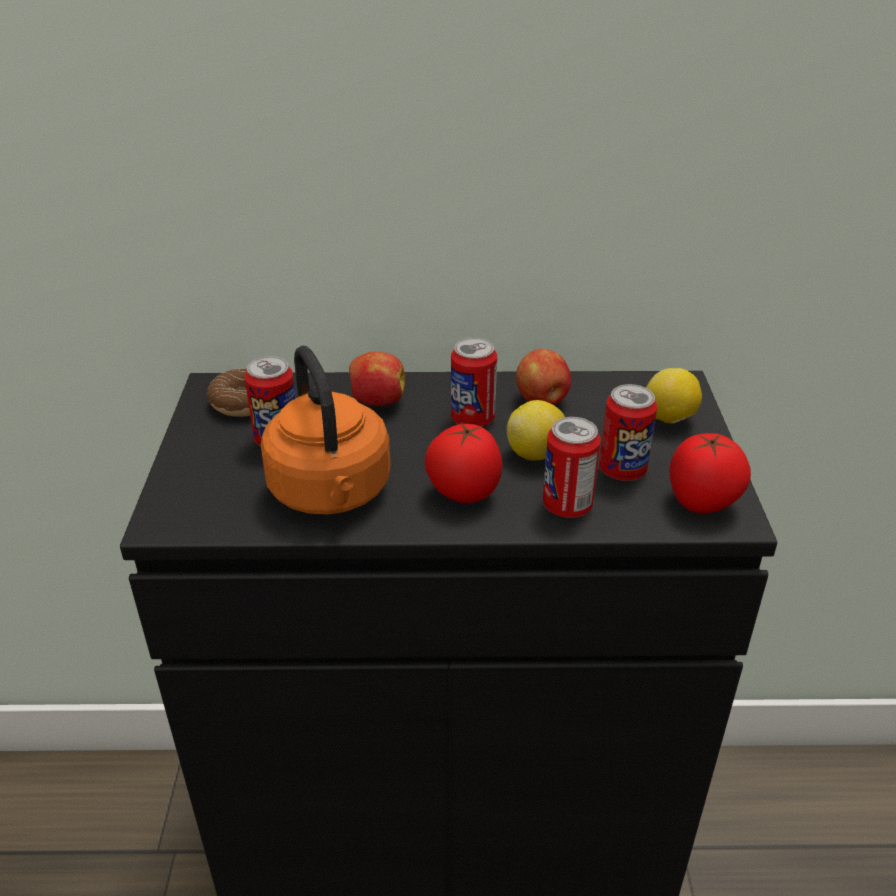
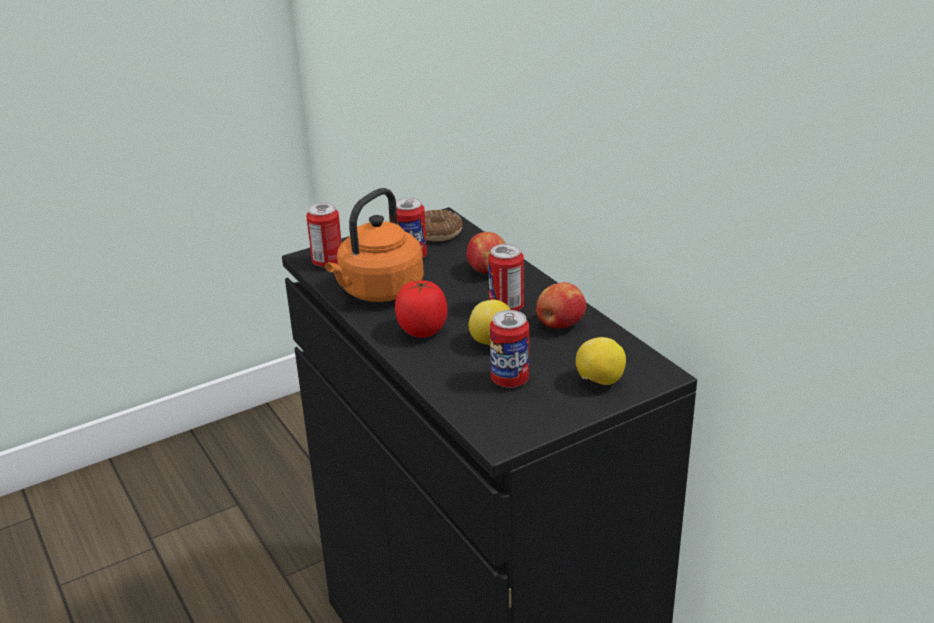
camera: 60 degrees right, 5 degrees down
(567, 506) = (446, 370): can -> can (327, 262)
(702, 503) = (505, 422): tomato -> none

